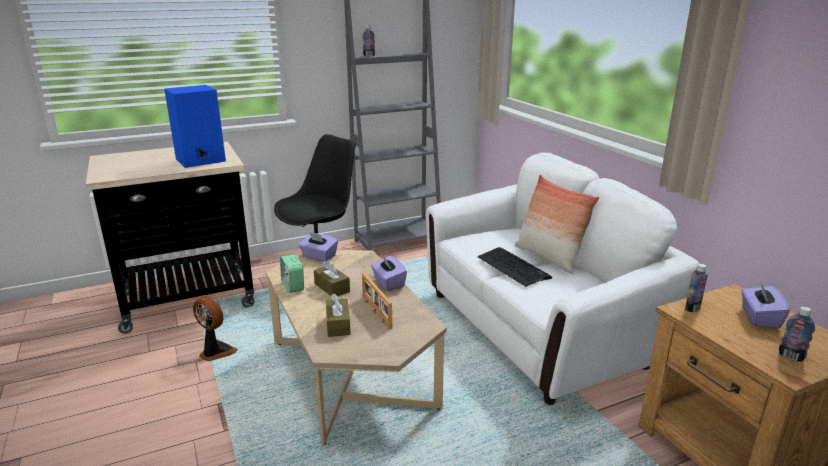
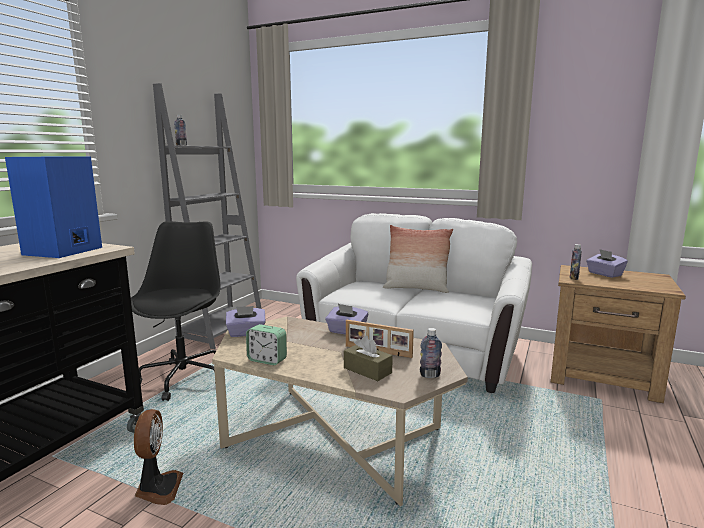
camera: 40 degrees left, 10 degrees down
(216, 352) = (158, 488): fan -> fan turned 90 degrees clockwise
(332, 288) = (306, 349): brown tissue box -> none
(513, 267) = (409, 298): keyboard -> none
(791, 356) = (651, 284): bottle -> bottle (430, 375)

